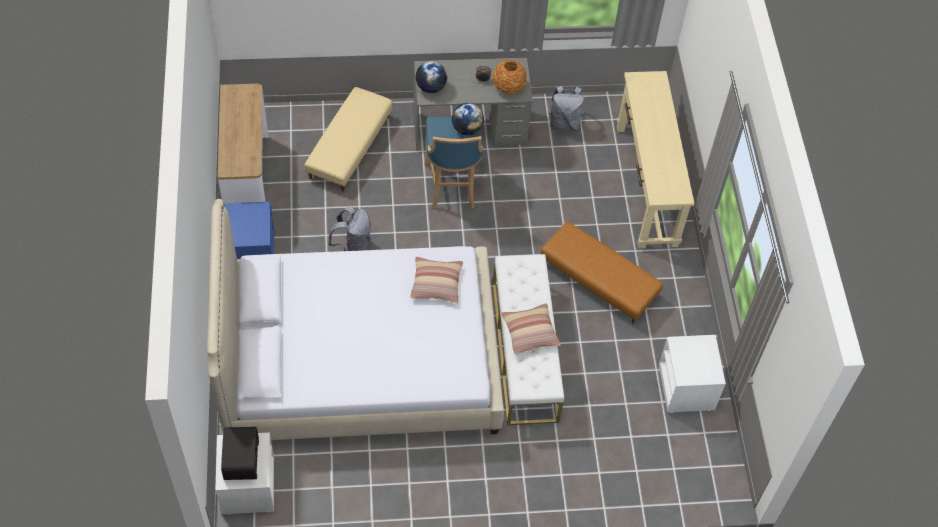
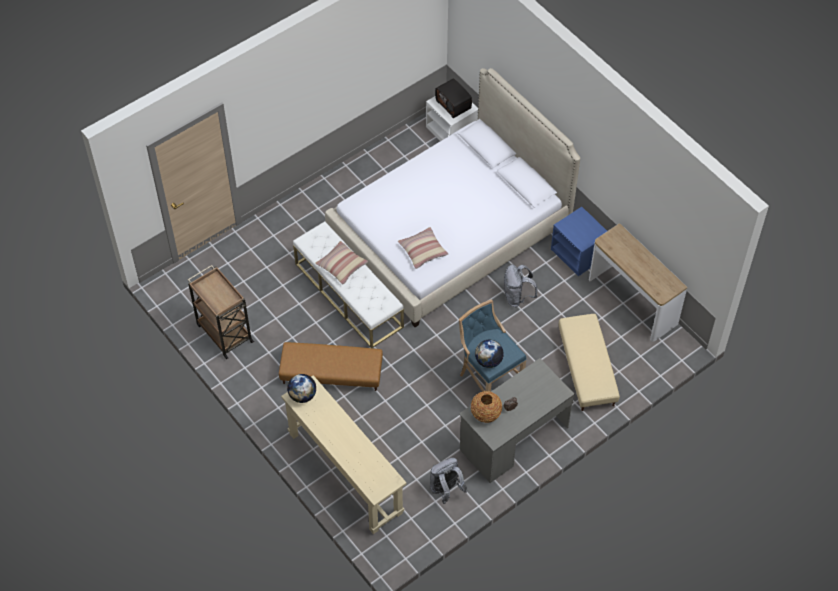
camera: 150 degrees right, 0 degrees up
(431, 87) = (542, 378): globe -> globe (302, 395)
(687, 388) = (224, 332): white nightstand -> brown cart

